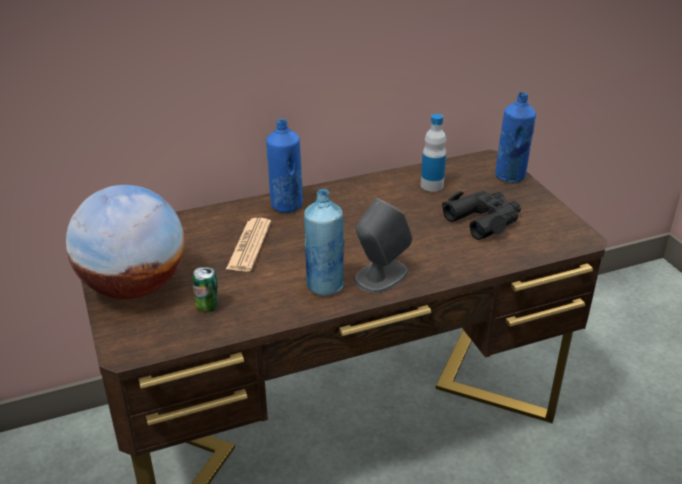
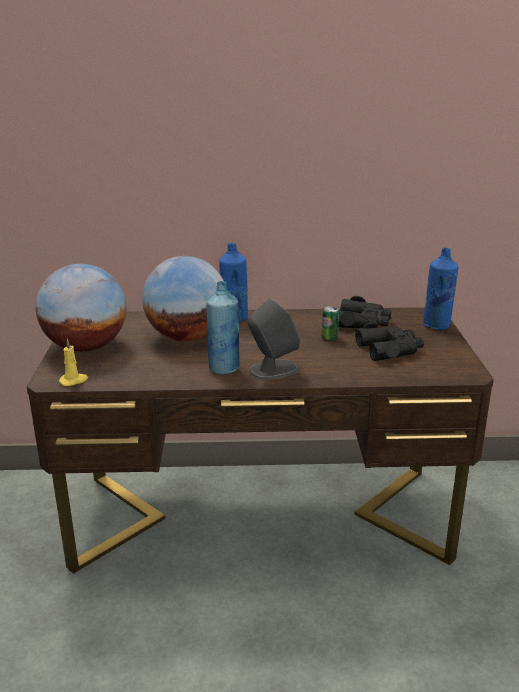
camera: 20 degrees right, 10 degrees down
(156, 344) = (74, 381): none -> yellow candle
(207, 306) = (127, 366): can -> can (329, 338)
(249, 245) = (187, 337): newspaper -> globe
(432, 185) = (362, 322): bottle -> black binoculars

